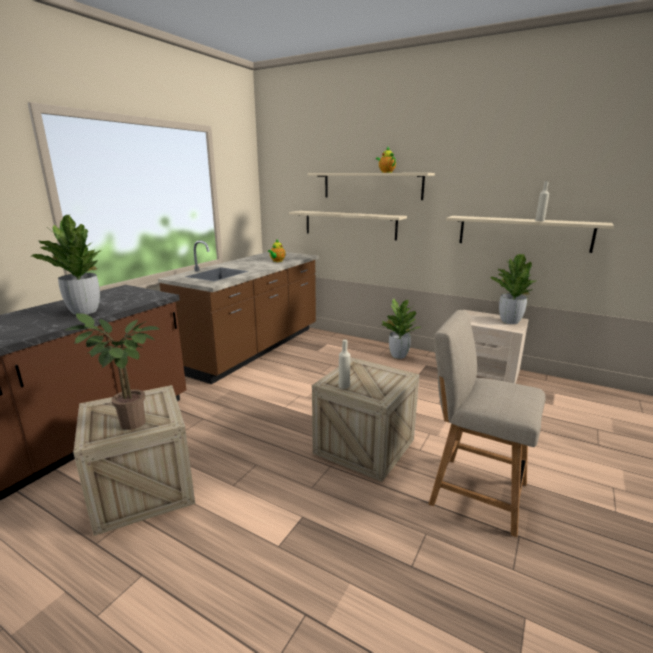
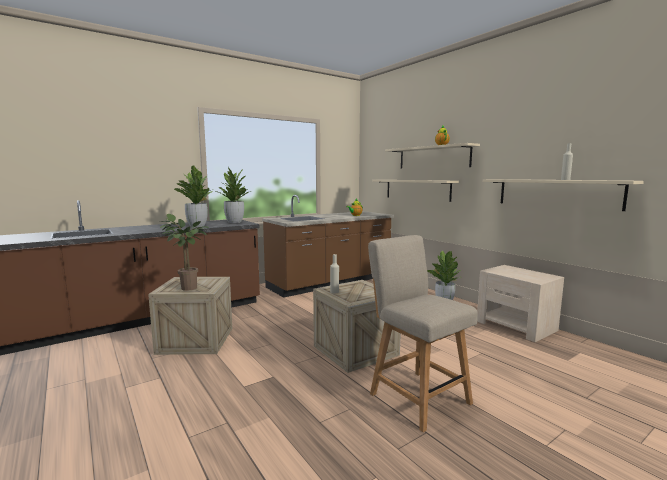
camera: 25 degrees right, 10 degrees down
(509, 321) = (539, 276): potted plant -> potted plant (234, 222)

